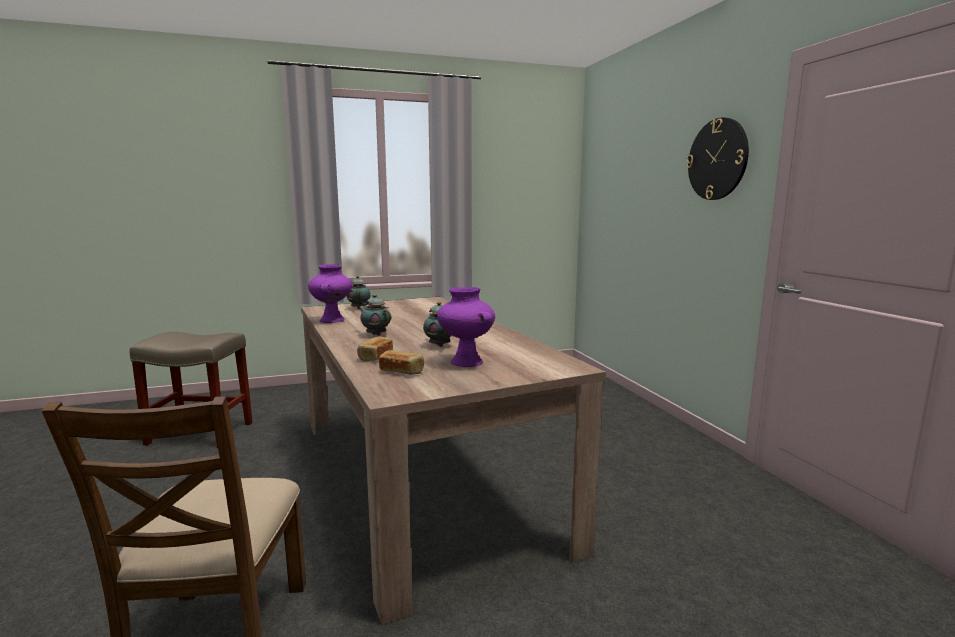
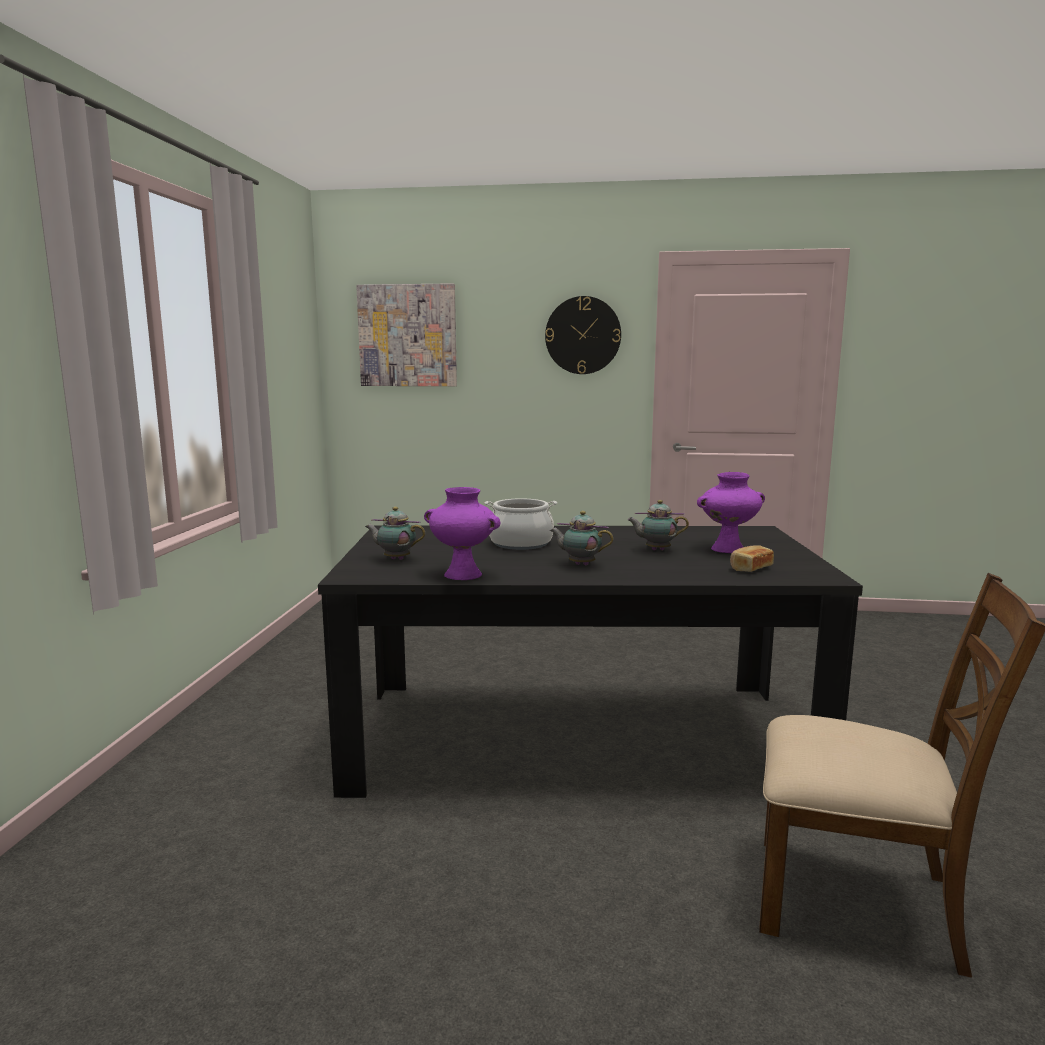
camera: 65 degrees left, 0 degrees up
(202, 433) = (203, 931): beige stool -> none
(374, 357) = (688, 572): bread -> none
(375, 335) = (580, 564): teapot -> teapot turned 45 degrees clockwise
(421, 477) = (577, 736): beige dining table -> black dining table
(422, 320) = (520, 543): none -> cooking pot
(615, 170) = (407, 336): none -> picture

